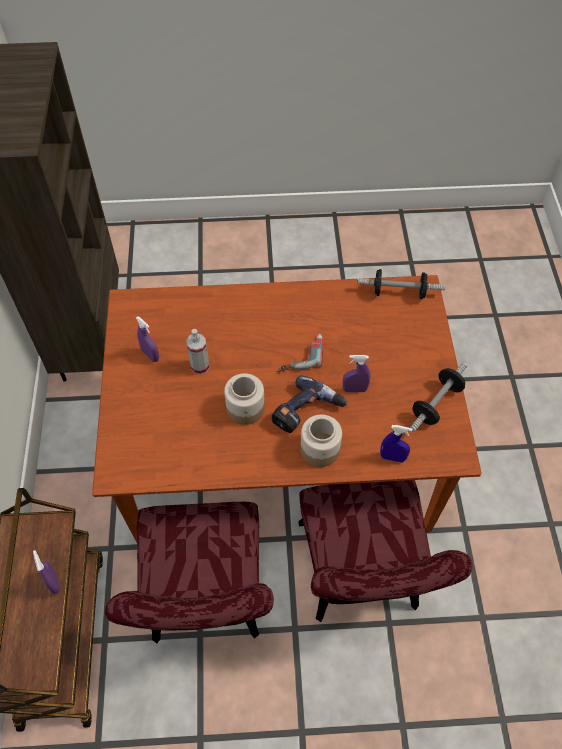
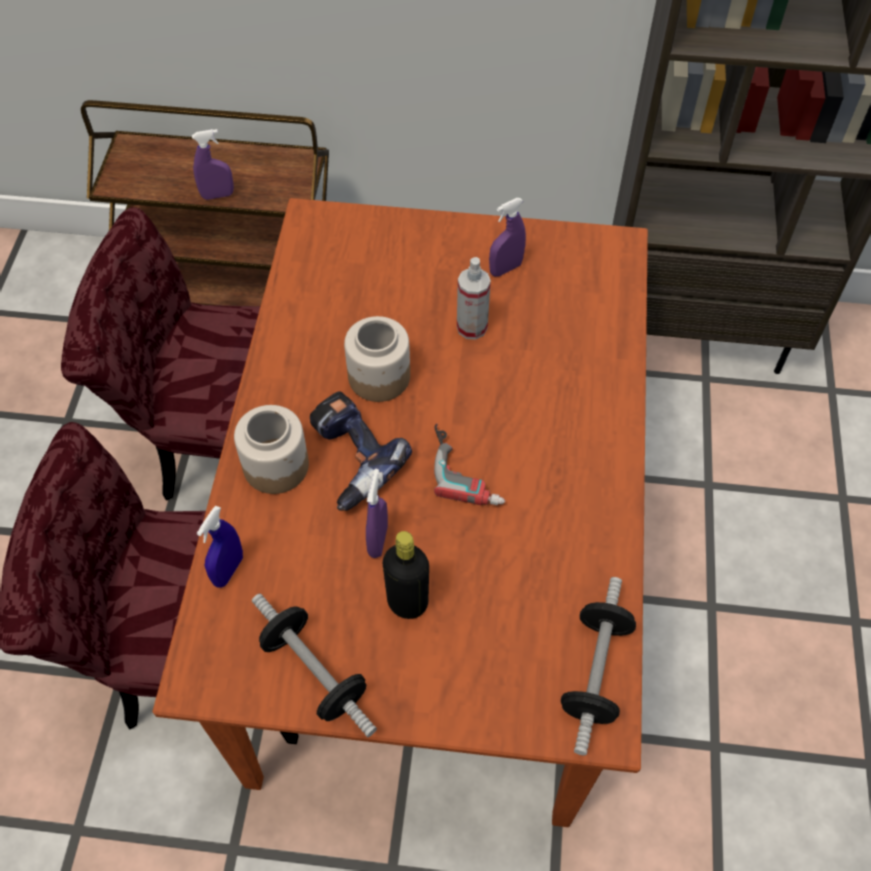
camera: 100 degrees right, 0 degrees up
(386, 370) = (407, 602): none -> black bottle

